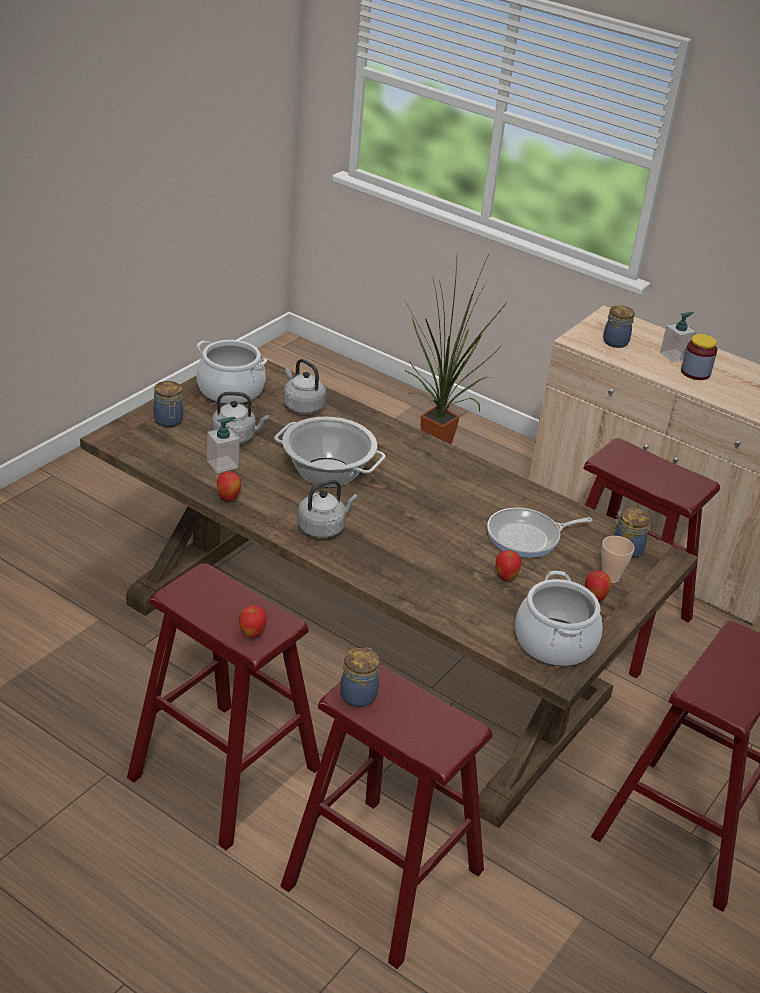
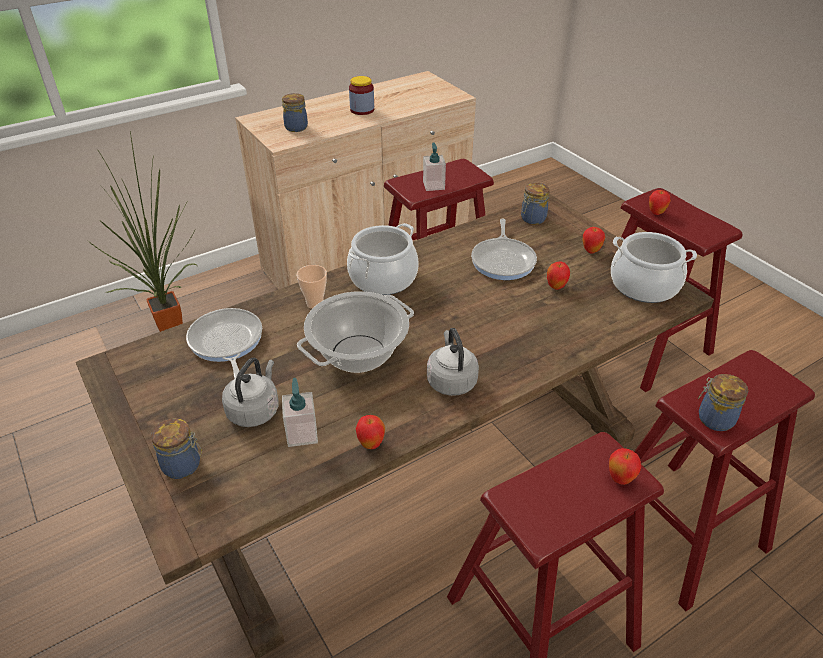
camera: 65 degrees left, 5 degrees up
(230, 390) = (156, 393): cooking pot -> cooking pot (382, 278)
(302, 406) = (226, 343): grey kettle -> frying pan
(610, 577) = (565, 236): cup -> cup (315, 303)
(674, 355) = (333, 111): soap dispenser -> soap dispenser (433, 185)
(725, 649) = (656, 213): none -> apple

